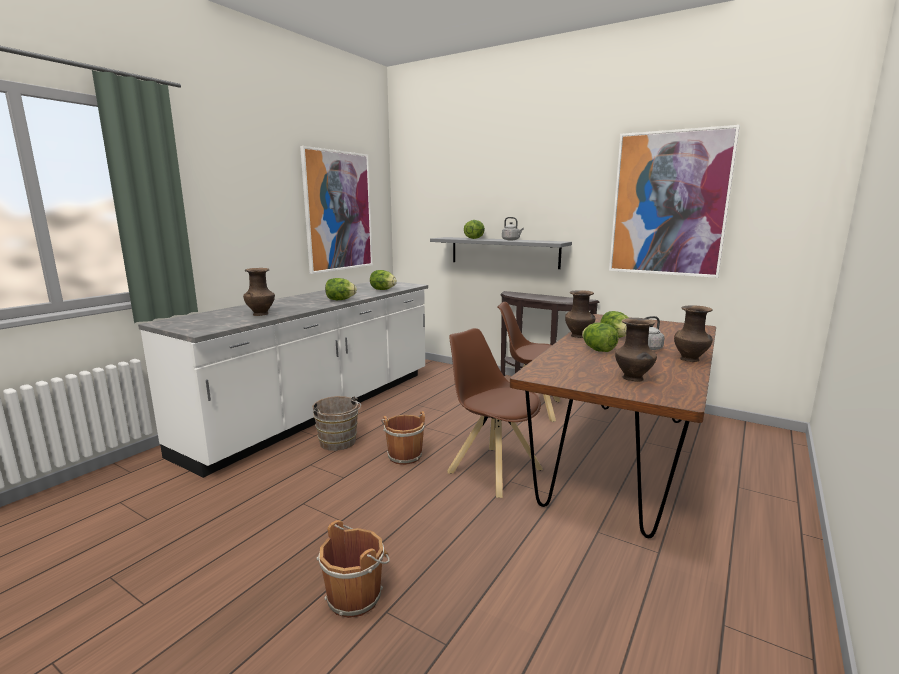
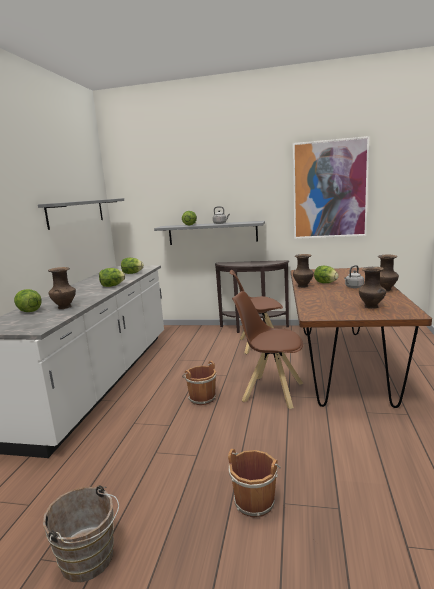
camera: 20 degrees left, 0 degrees up
(338, 211) = (76, 213): picture -> grey shelf
(339, 443) = (142, 402): brown bucket -> brown bucket (90, 560)
(598, 350) = (327, 293): lettuce -> lettuce (29, 311)

